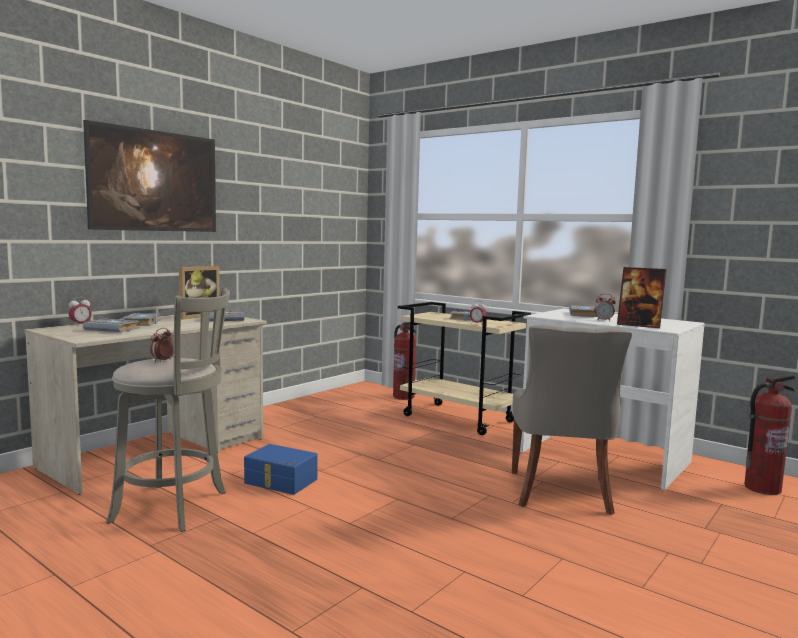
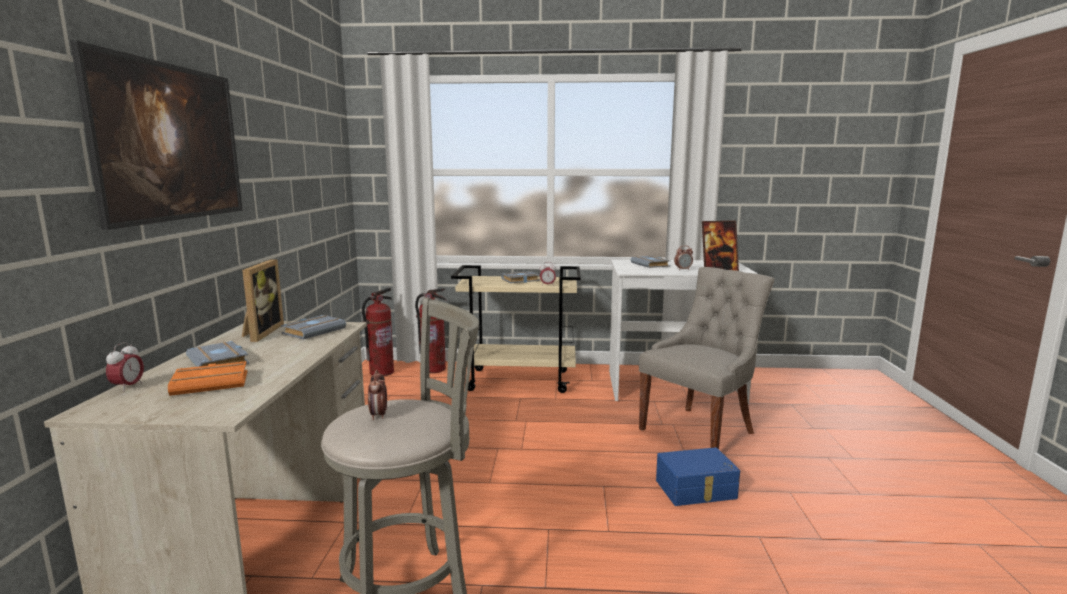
camera: 35 degrees left, 5 degrees up
(114, 329) = (212, 383): grey book -> orange book
(280, 482) = (472, 512): blue storage box -> blue storage box (696, 490)
(561, 493) = (699, 431): grey chair -> grey chair turned 105 degrees counterclockwise
(762, 488) = (789, 383): fire extinguisher -> fire extinguisher (381, 372)

